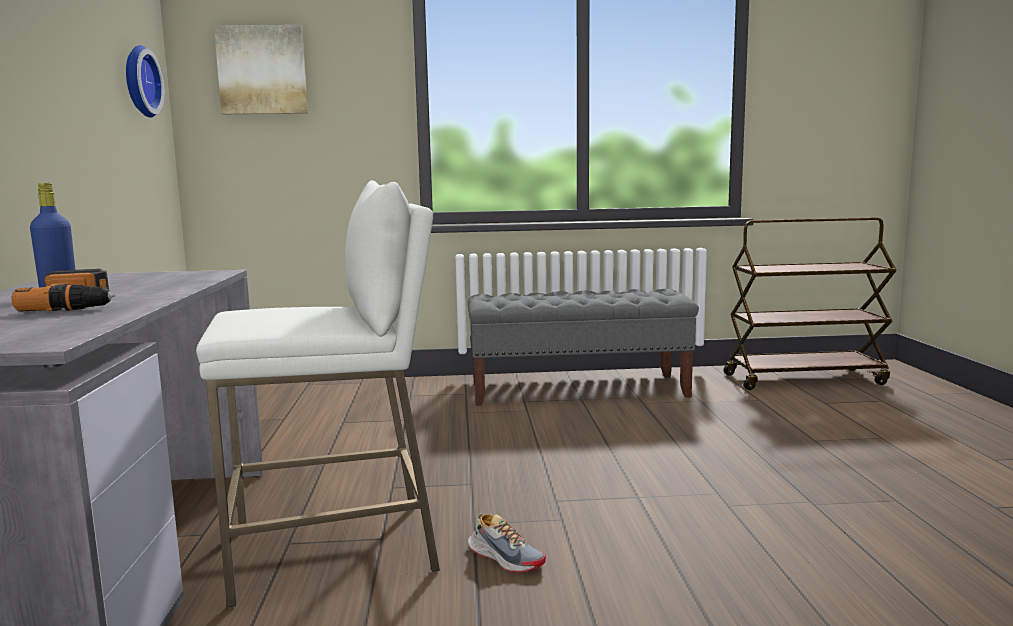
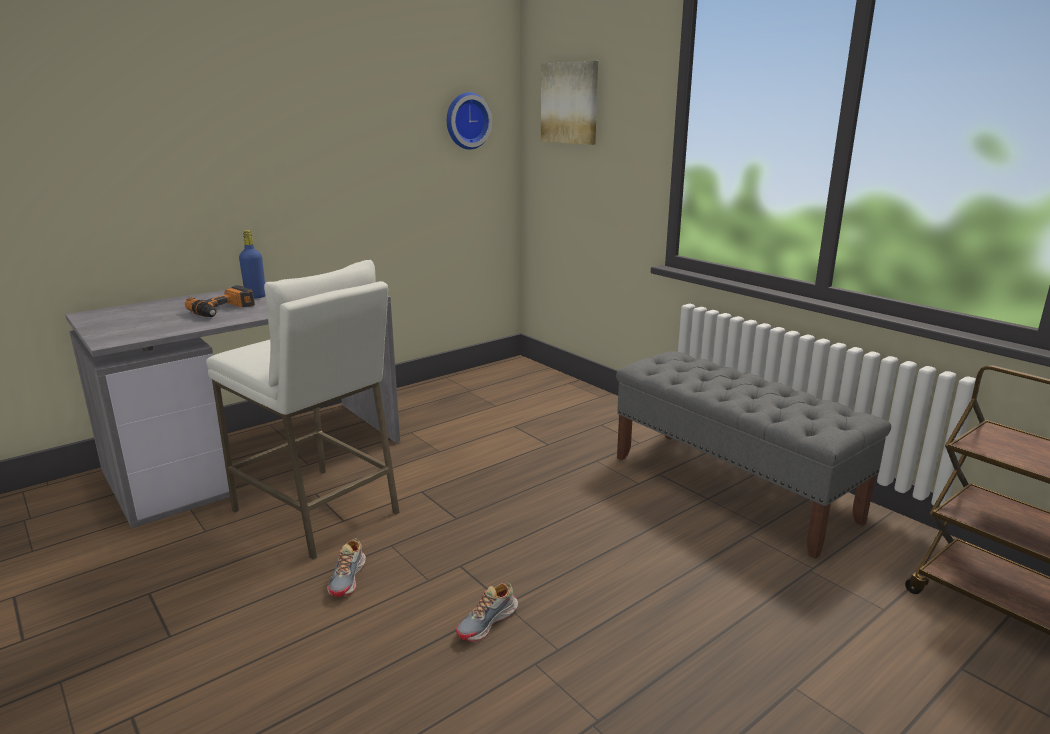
camera: 55 degrees right, 10 degrees up
(656, 509) = (488, 622): none -> shoe

